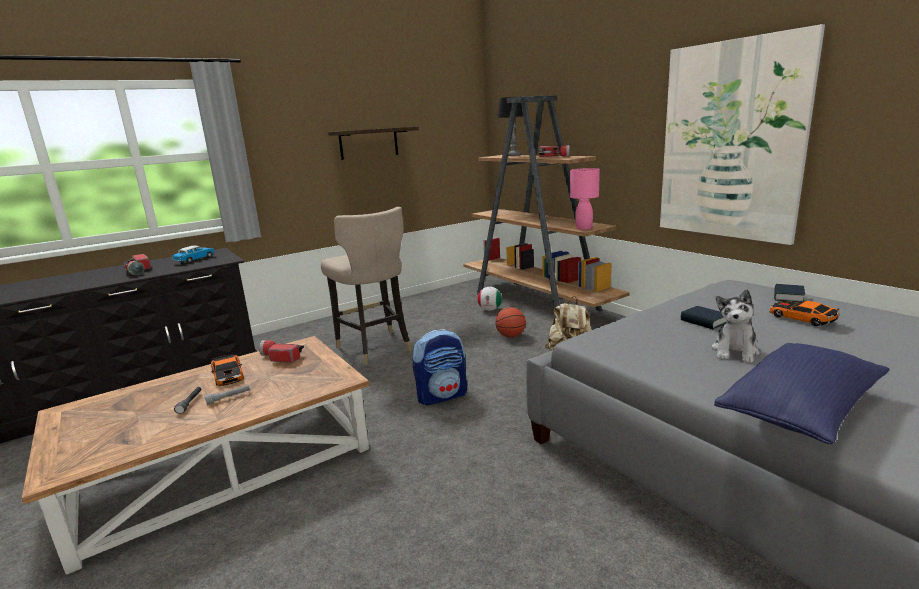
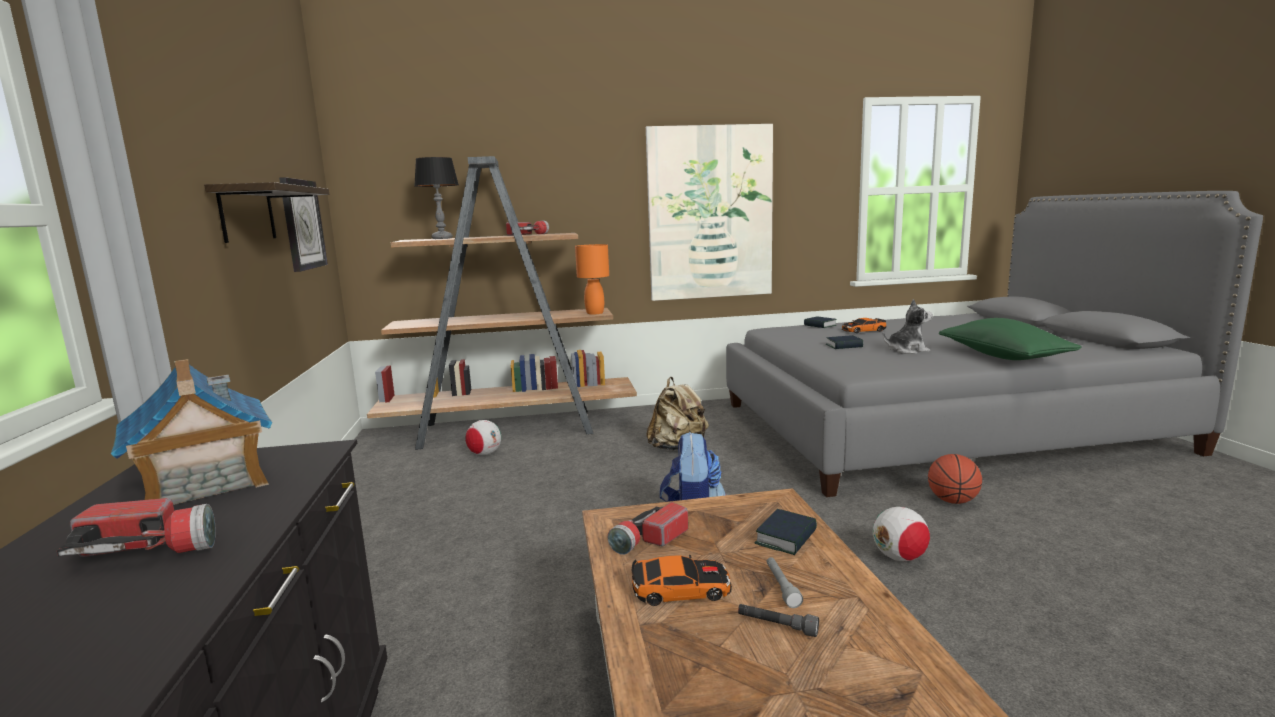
camera: 65 degrees left, 5 degrees down
(195, 259) = (205, 483): toy car -> toy house
(289, 390) = (786, 538): none -> book
(375, 348) = (480, 546): beige stool -> none
(437, 144) = (302, 224): none -> wall clock
(444, 492) = (899, 557): none -> football
(510, 336) = (583, 460): basketball -> basketball (953, 501)
(583, 228) = (594, 313): pink table lamp -> orange table lamp
(735, 351) = (907, 350): plush toy -> plush toy turned 60 degrees counterclockwise
(800, 410) = (1003, 356): blue pillow -> green pillow

